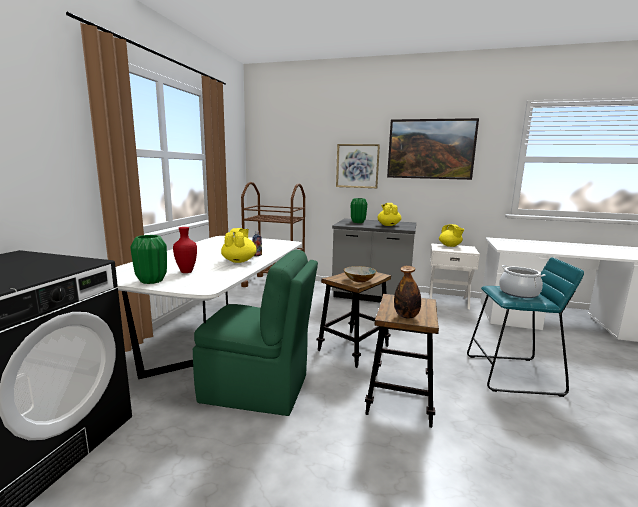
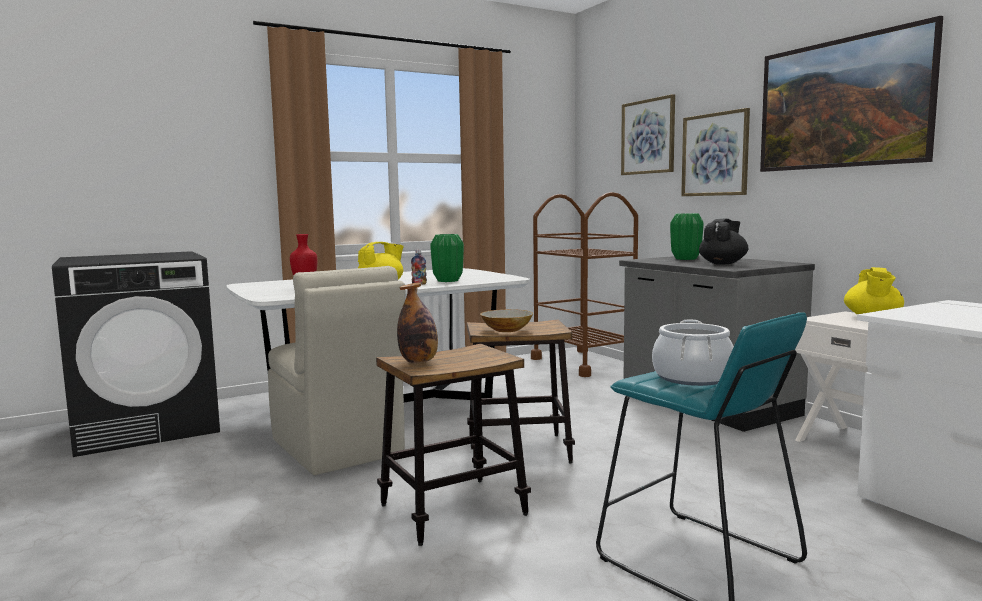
camera: 45 degrees right, 5 degrees down
(152, 281) = (258, 290): green vase -> green vase (448, 281)
(258, 389) = (337, 448): green chair -> beige chair
(309, 151) = (648, 137): none -> picture
(388, 225) = (723, 263): yellow teapot -> black teapot

